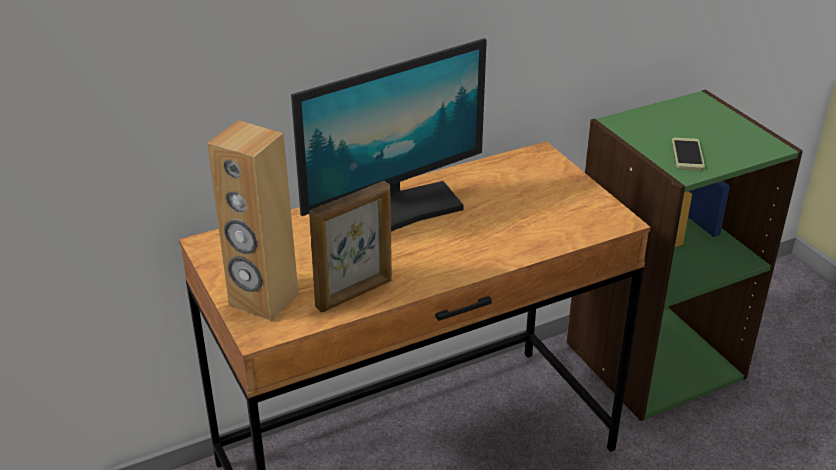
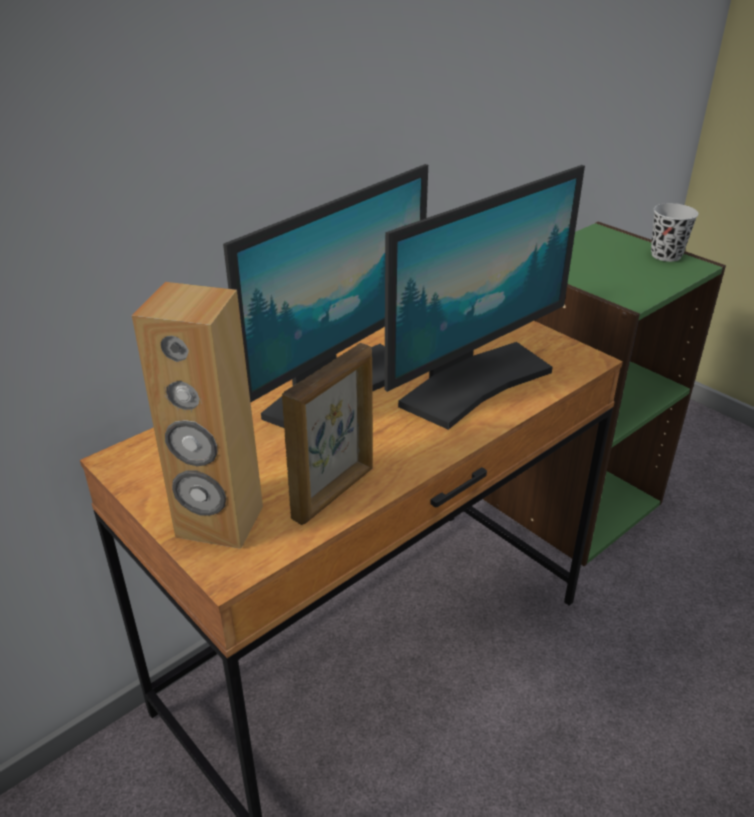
camera: 15 degrees left, 0 degrees up
(508, 226) = (474, 383): none -> monitor
(687, 155) = (622, 283): phone -> none
(749, 133) = (666, 255): none -> black cup

